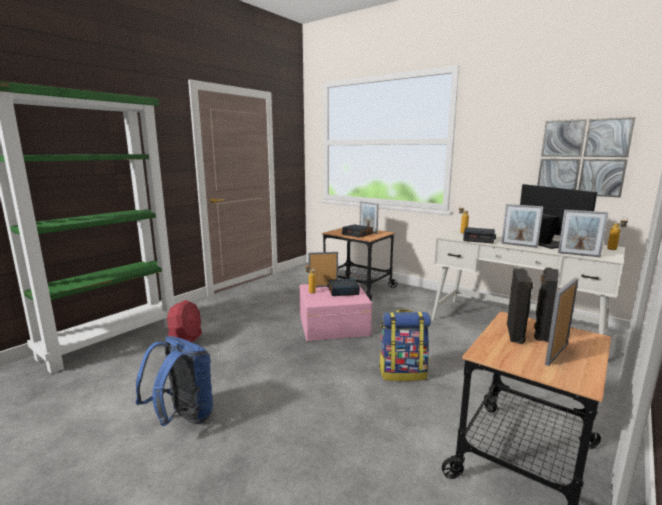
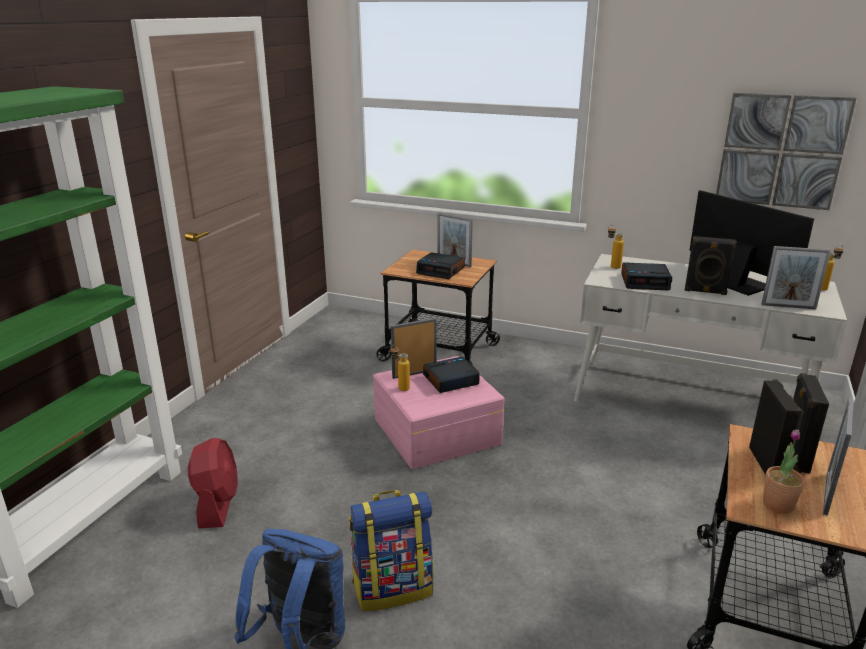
camera: 15 degrees left, 10 degrees up
(403, 373) = (575, 504): backpack -> backpack (393, 587)
(509, 355) = (778, 505): none -> potted plant
(519, 245) = (705, 291): picture frame -> black speaker

